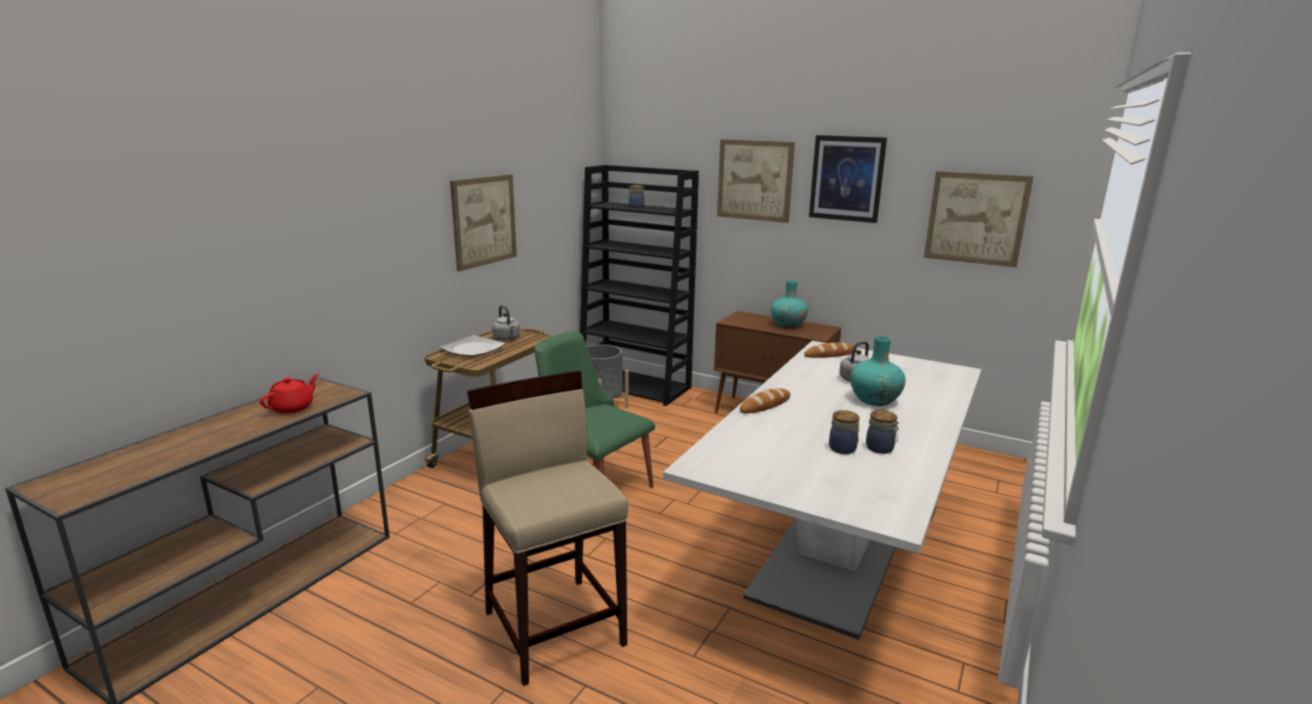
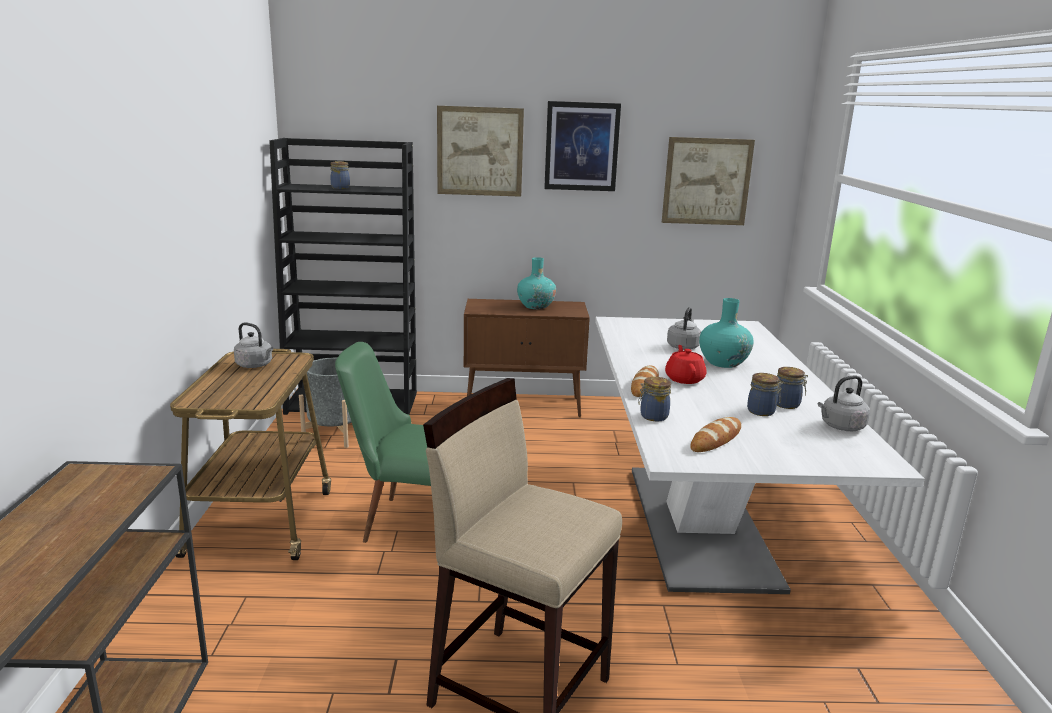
camera: 30 degrees left, 0 degrees up
(293, 407) = (87, 511): red teapot -> red teapot (684, 379)
(472, 349) = (227, 385): plate -> none
(484, 221) = (195, 213): picture -> none
(732, 431) = (652, 416): none -> jar
(830, 354) = (630, 327): bread -> bread (716, 439)
(905, 480) = (840, 427): none -> grey kettle

